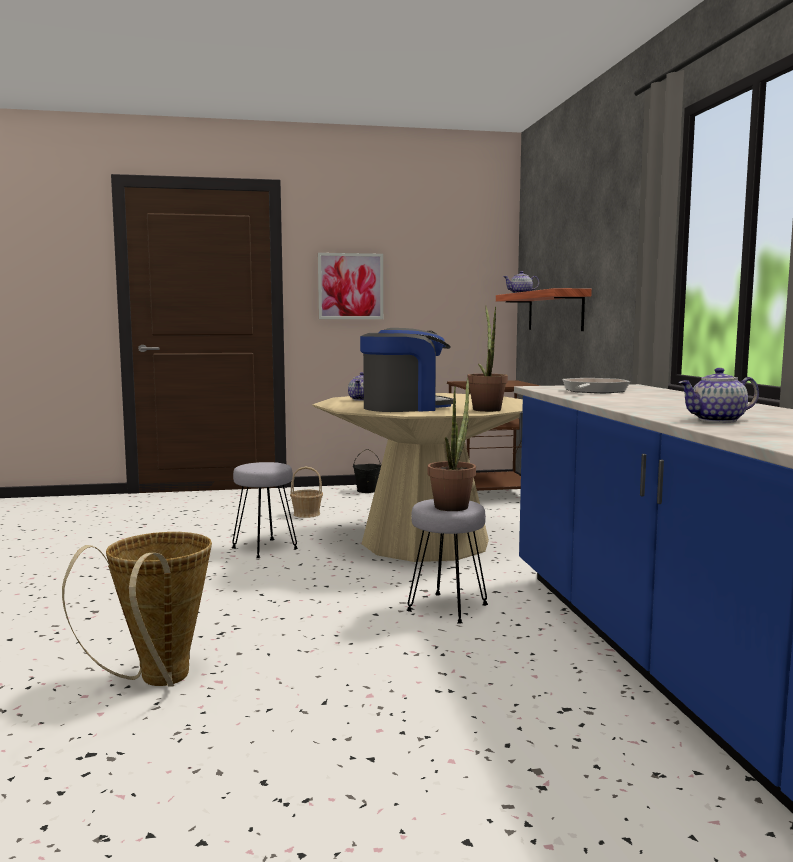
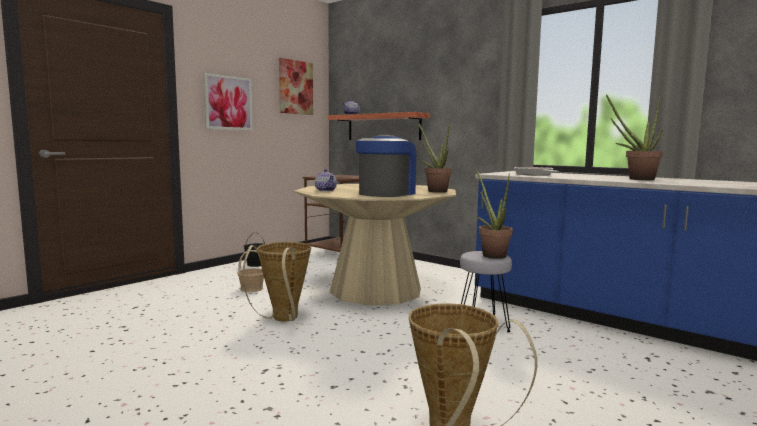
camera: 40 degrees left, 0 degrees up
(264, 548) = (282, 320): grey stool -> basket
(456, 258) = (295, 87): none -> picture
(682, 407) = (635, 179): none -> potted plant
(717, 420) = (699, 183): teapot -> none

